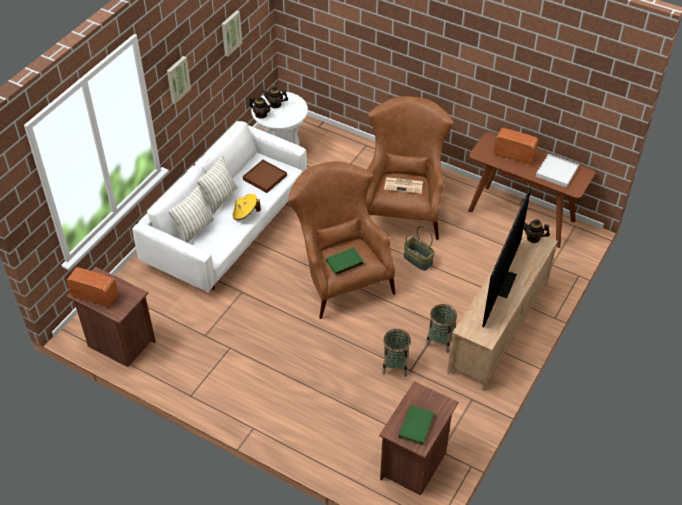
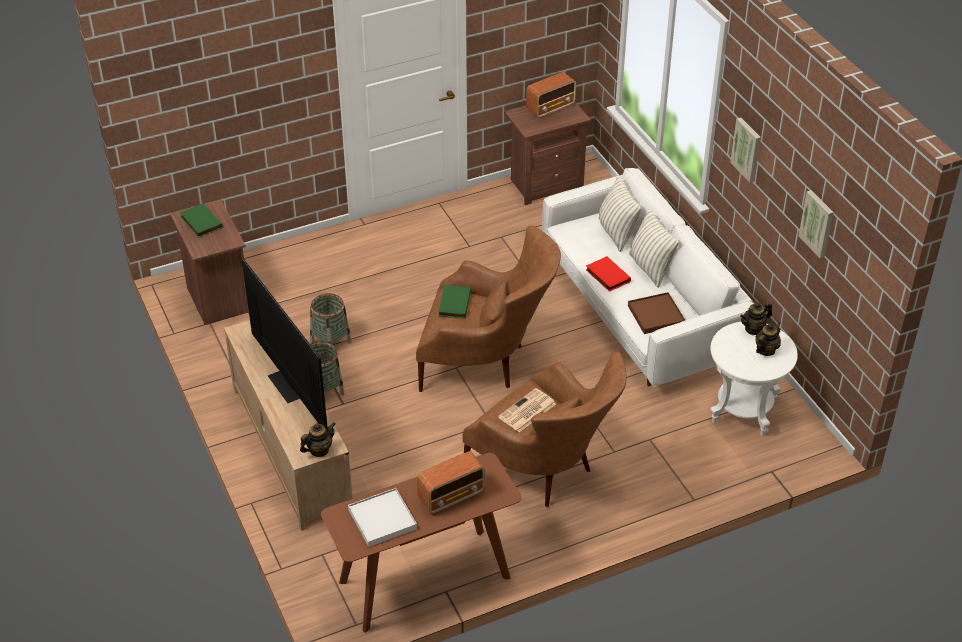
camera: 125 degrees right, 5 degrees down
(245, 214) = (607, 276): yellow hat -> red book
(418, 260) = (447, 437): basket -> none

